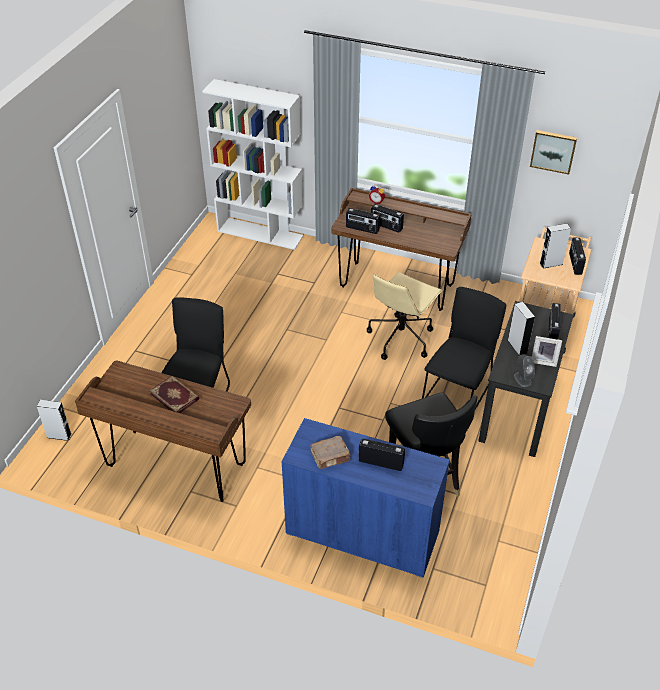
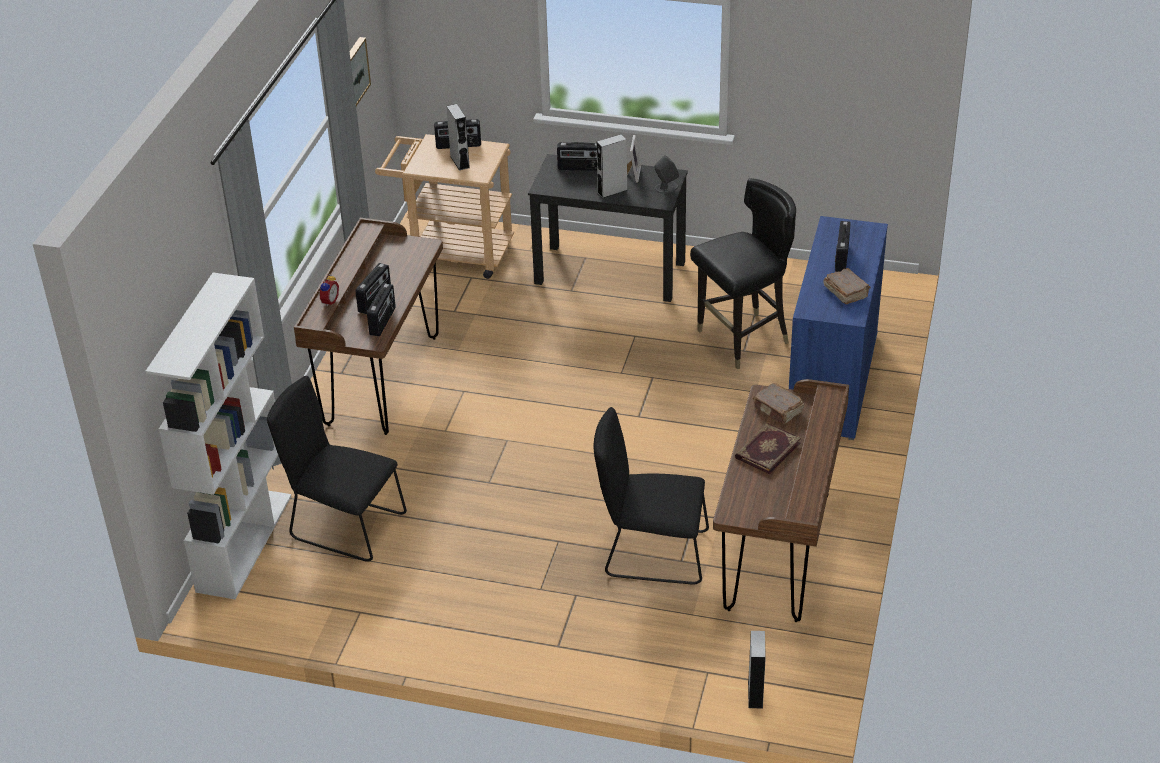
camera: 95 degrees left, 5 degrees down
(216, 408) = (778, 410): none -> brown book
(401, 337) = (495, 371): beige office chair -> none
(458, 390) = (587, 318): black chair -> black chair (343, 525)

